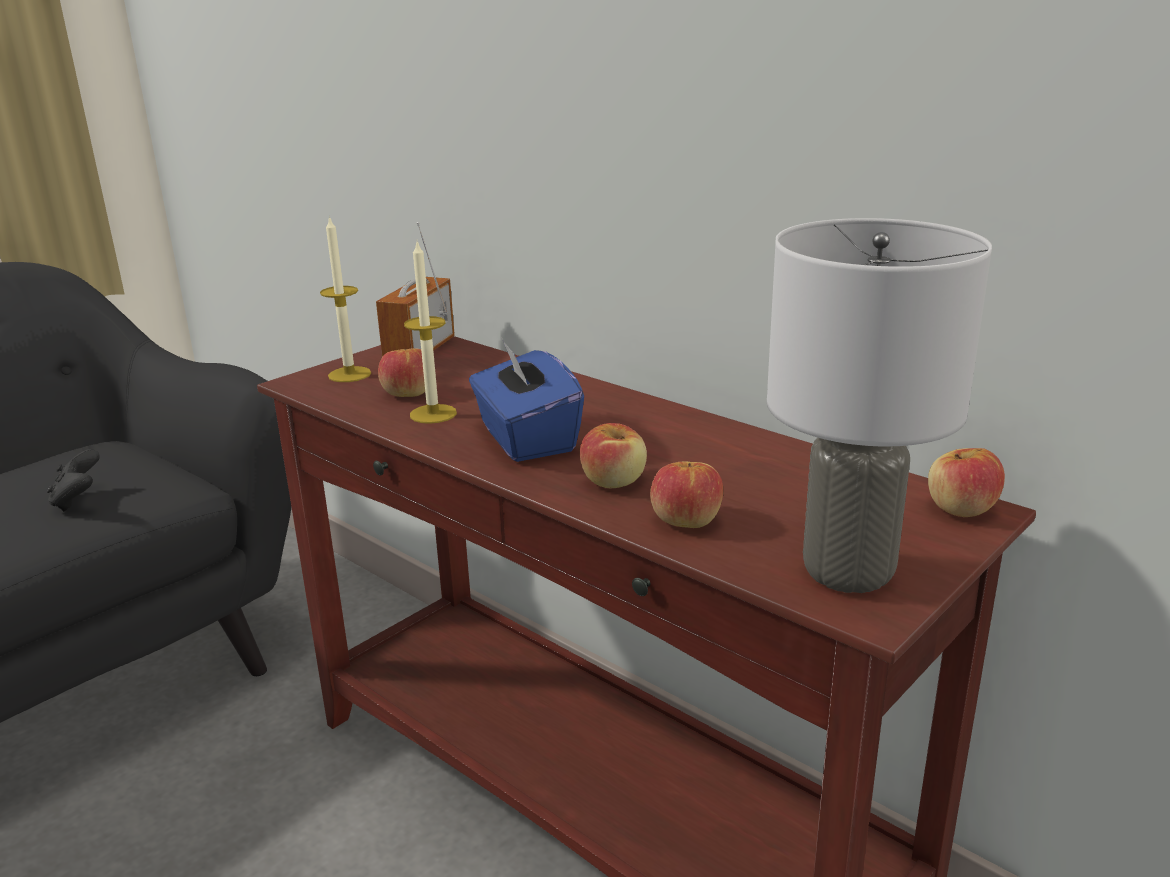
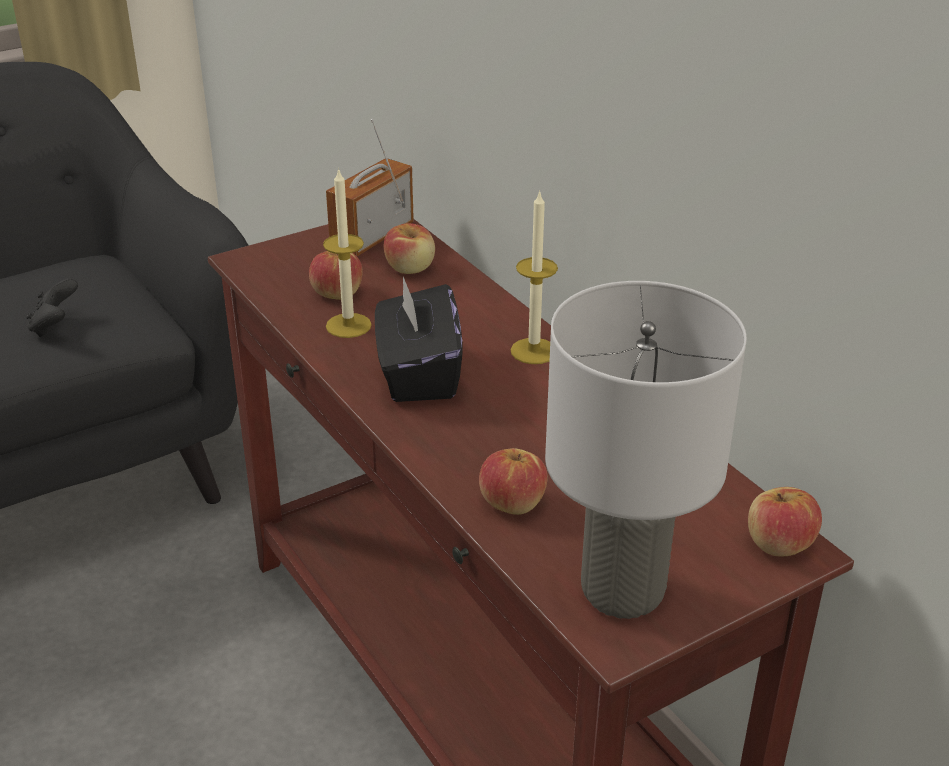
camera: 15 degrees right, 10 degrees up
(349, 374) = (294, 258): candle -> candle (533, 351)
(525, 439) = (418, 374): blue tissue box -> black tissue box
(614, 481) = (472, 442): apple -> apple (410, 268)

